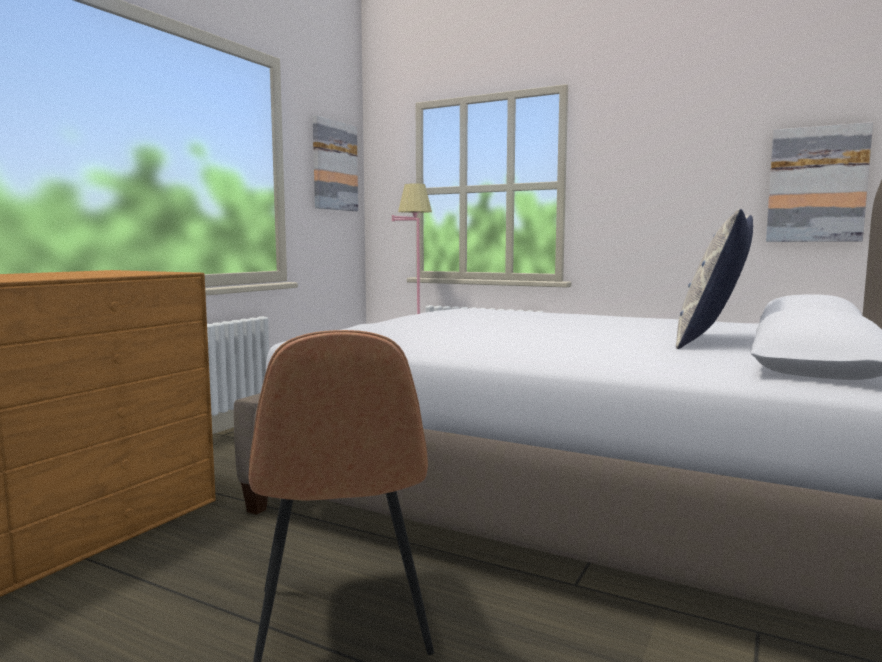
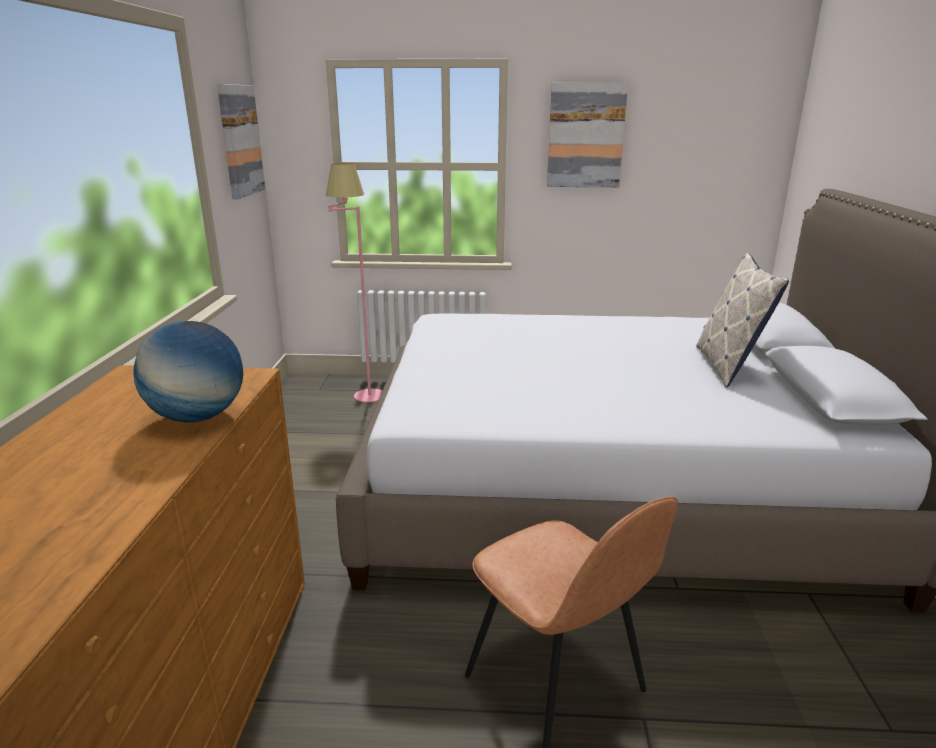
camera: 25 degrees left, 15 degrees up
(91, 275) = (198, 417): none -> globe
(816, 185) = (728, 178): picture -> picture (585, 136)

